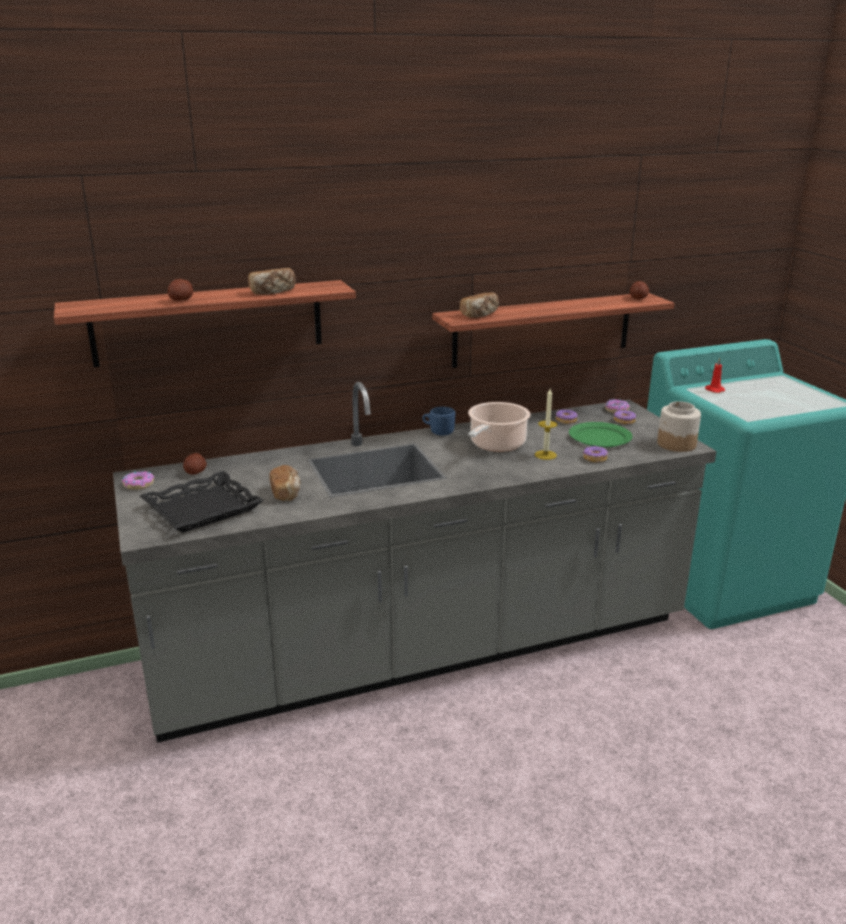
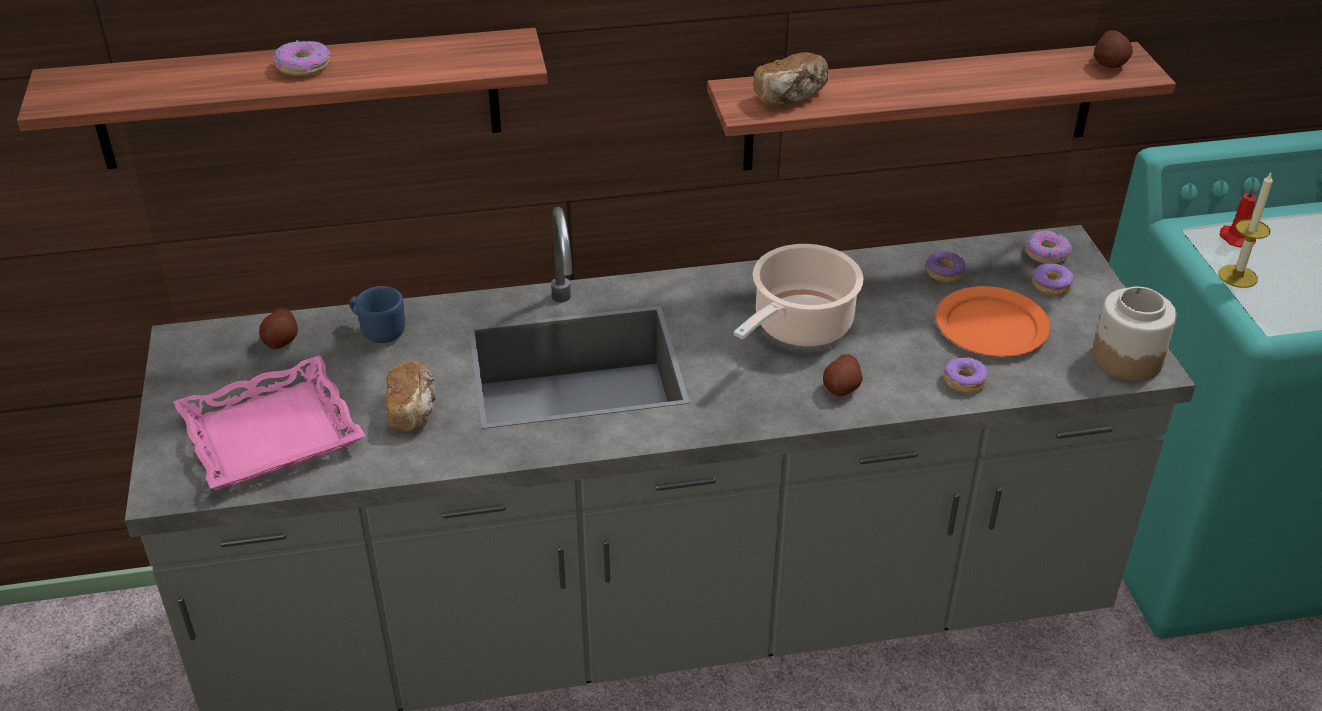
camera: 10 degrees right, 15 degrees up
(139, 484) = (185, 361): donut -> donut (303, 66)
(182, 300) = (239, 81): potato -> potato (841, 388)
(202, 509) = (271, 434): black tray -> pink tray
(273, 292) = (401, 65): bread -> none
(438, 432) = (709, 280): blue mug -> blue mug (378, 330)
(545, 455) = (879, 362): candle -> candle (1237, 276)
(600, 438) = (992, 327): green plate -> orange plate

